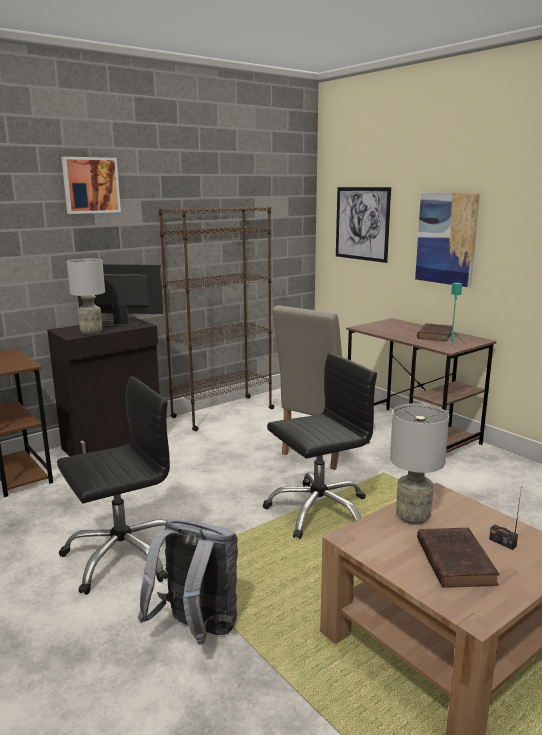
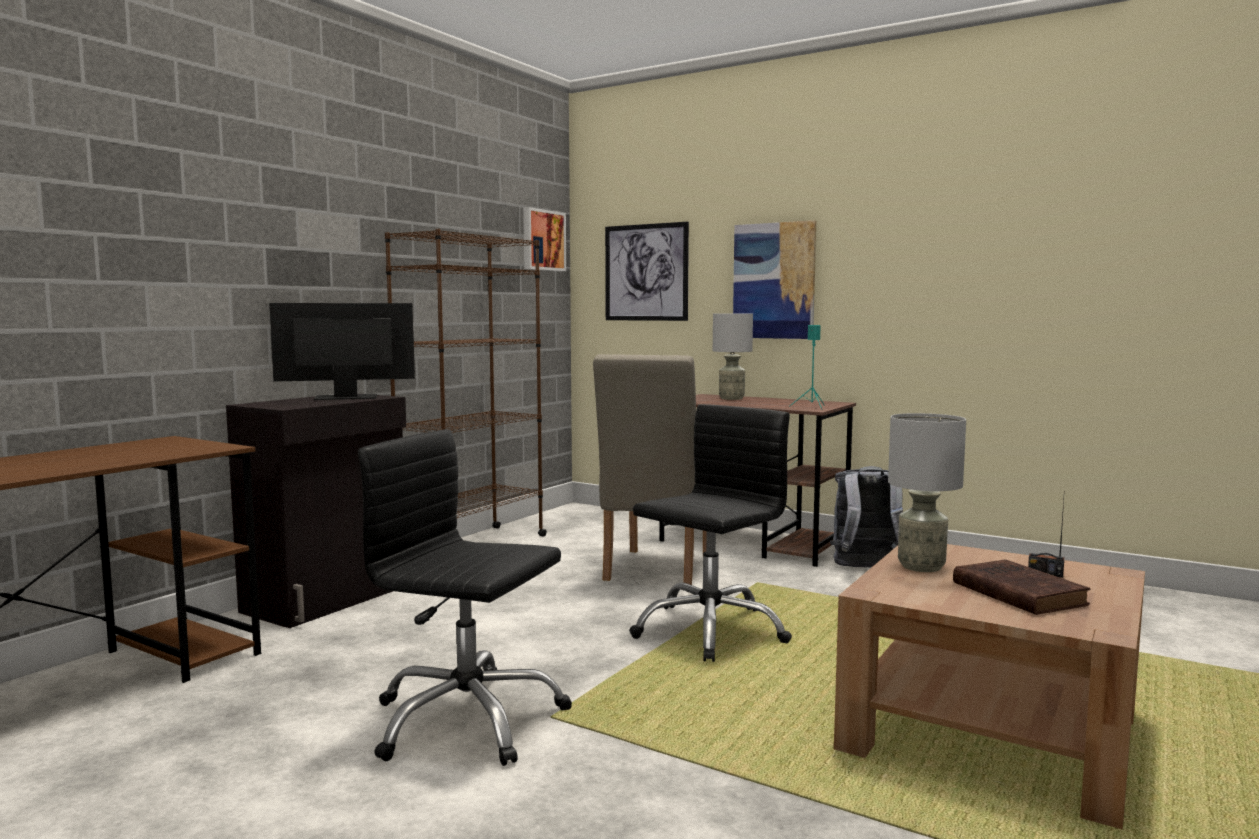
camera: 20 degrees left, 10 degrees down
(90, 185) = (294, 185): picture -> picture (542, 240)
(91, 332) = (311, 404): grey table lamp -> grey table lamp (731, 398)
(123, 555) = (466, 720): black office chair -> black office chair turned 105 degrees counterclockwise
(196, 630) = (662, 781): grey backpack -> grey backpack (866, 569)
(435, 335) = (779, 401): brown book -> none

